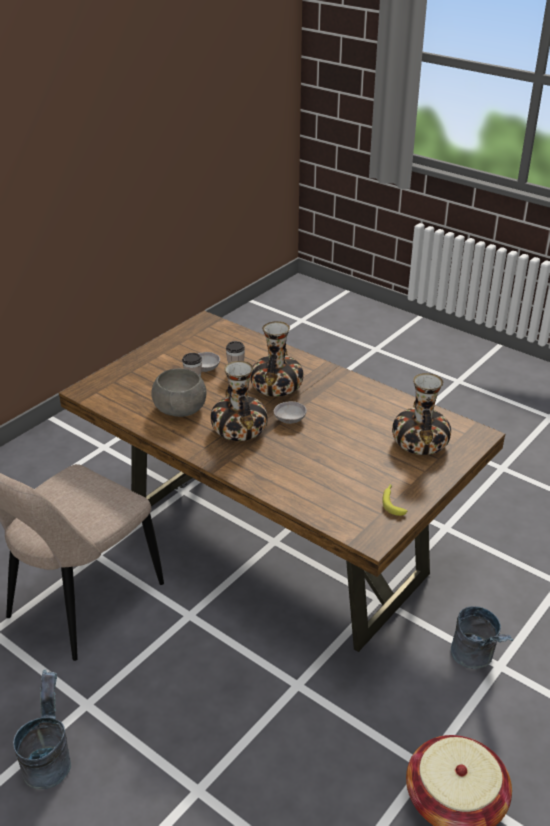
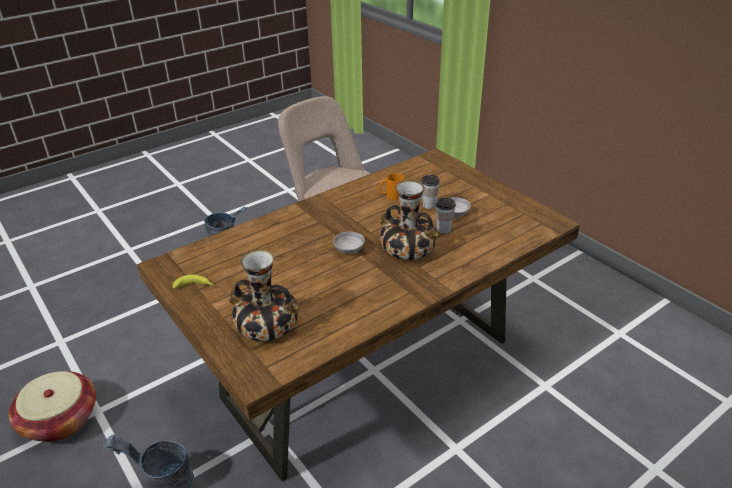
camera: 105 degrees right, 0 degrees up
(181, 409) = (391, 196): grey bowl -> orange mug
(239, 430) = (346, 221): vase -> none

